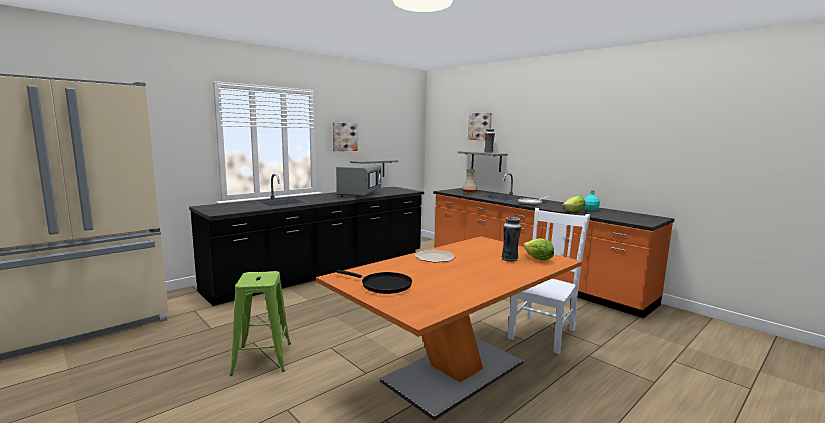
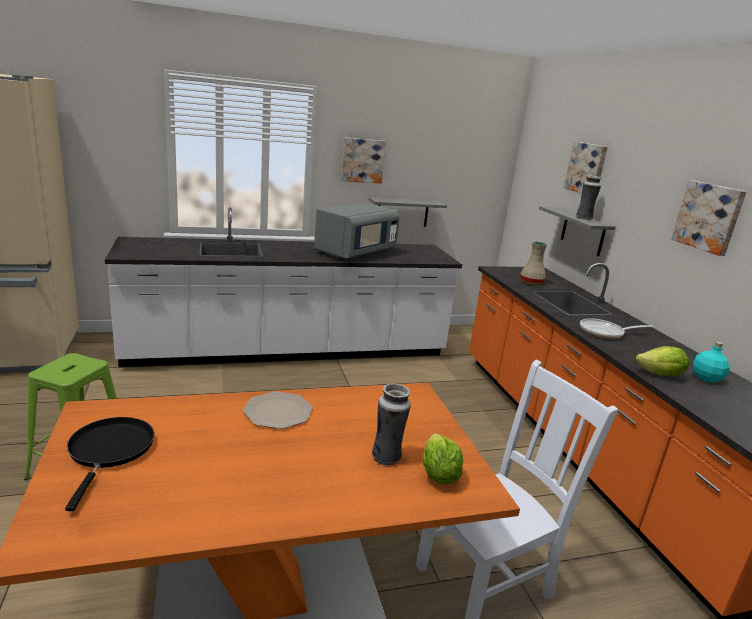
camera: 25 degrees right, 10 degrees up
(324, 272) = (289, 351): black counter -> white counter
(383, 285) = (110, 451): black frying pan -> black frying pan turned 150 degrees counterclockwise
(562, 137) = (709, 217): none -> picture

